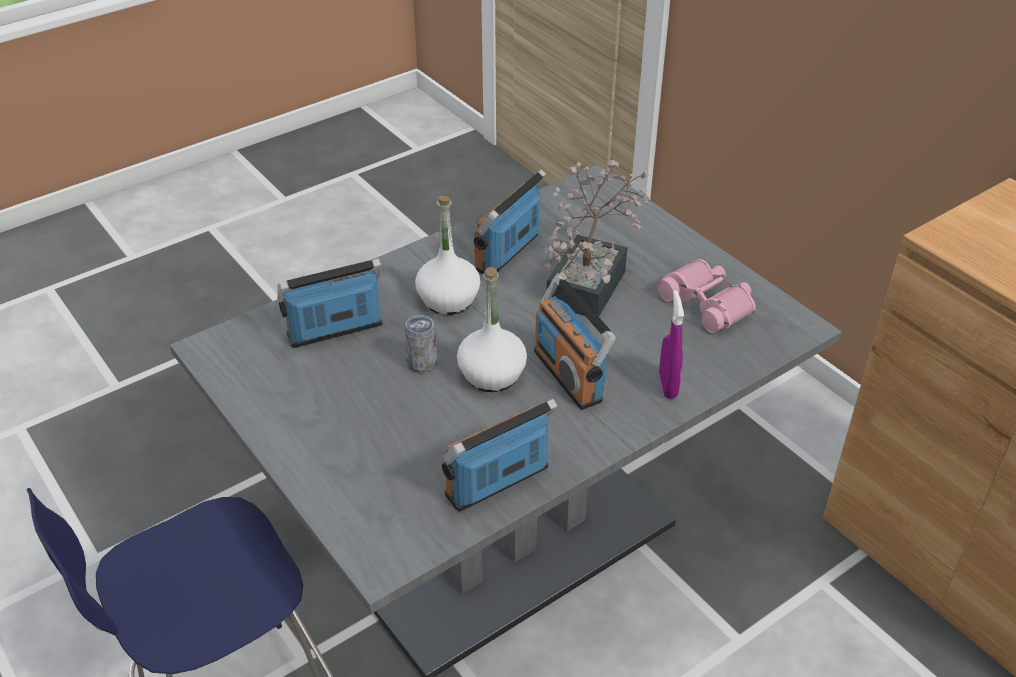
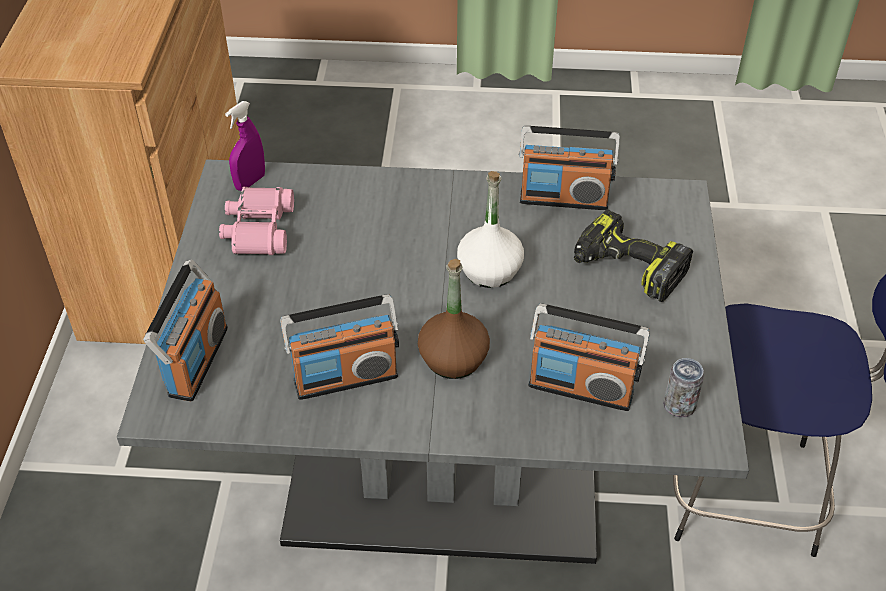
camera: 140 degrees left, 5 degrees up
(376, 444) = (626, 268): none -> power drill
(422, 363) = (534, 311): can -> can (679, 405)
(448, 300) = (453, 359): white bottle -> brown bottle
(569, 375) = (434, 238): radio -> radio (197, 361)
(591, 281) = (315, 302): potted plant -> none
(668, 385) = (376, 192): purple spray bottle -> purple spray bottle (250, 182)

